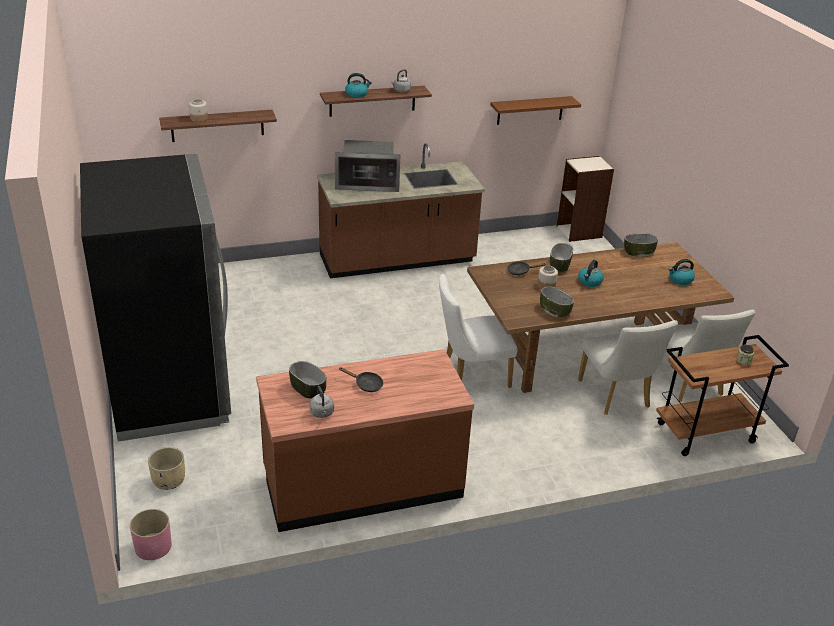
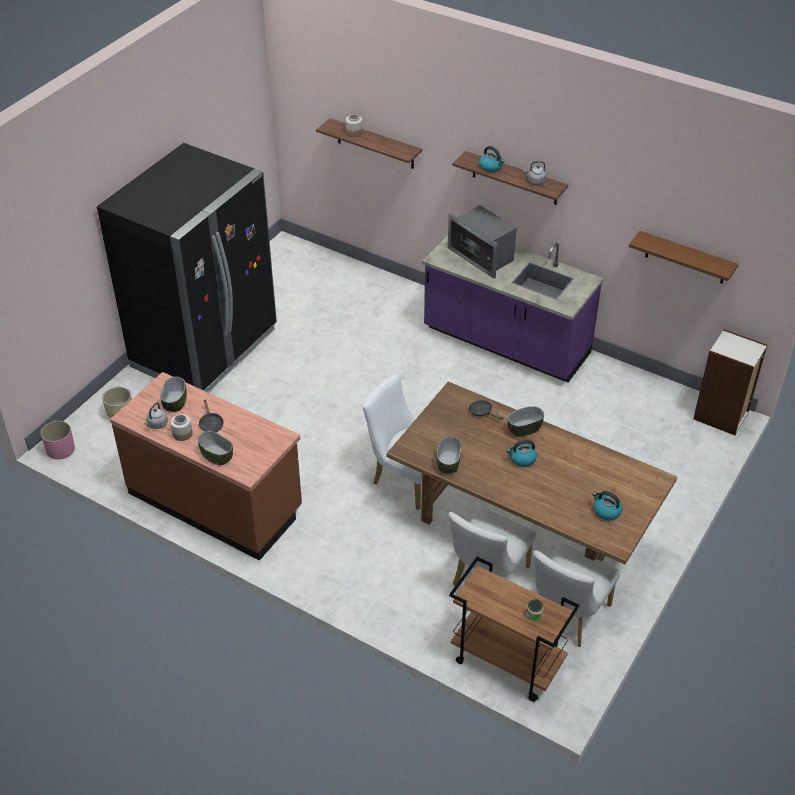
camera: 50 degrees right, 10 degrees up
(397, 260) = (506, 343): brown counter -> purple counter
(546, 285) = (481, 438): jar -> jar (182, 434)
(638, 252) = (618, 462): bowl -> bowl (217, 455)

